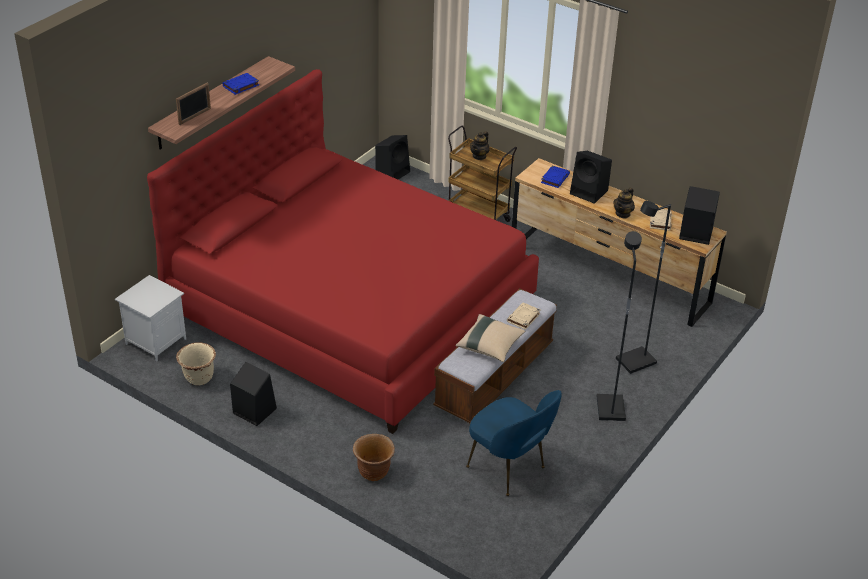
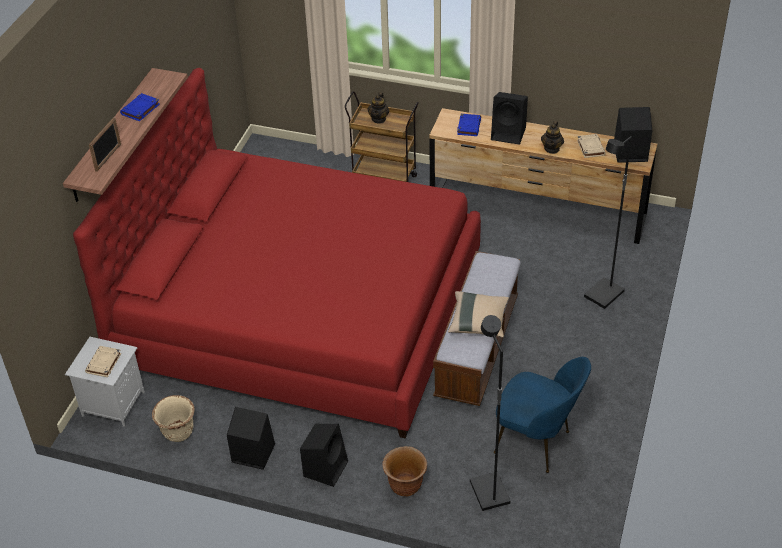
camera: 15 degrees left, 5 degrees up
(393, 171) = (276, 150): black speaker -> black speaker (326, 467)
(523, 318) = (496, 283): beige book -> beige book (103, 363)
(609, 408) = (601, 351): black floor lamp -> black floor lamp (488, 492)

